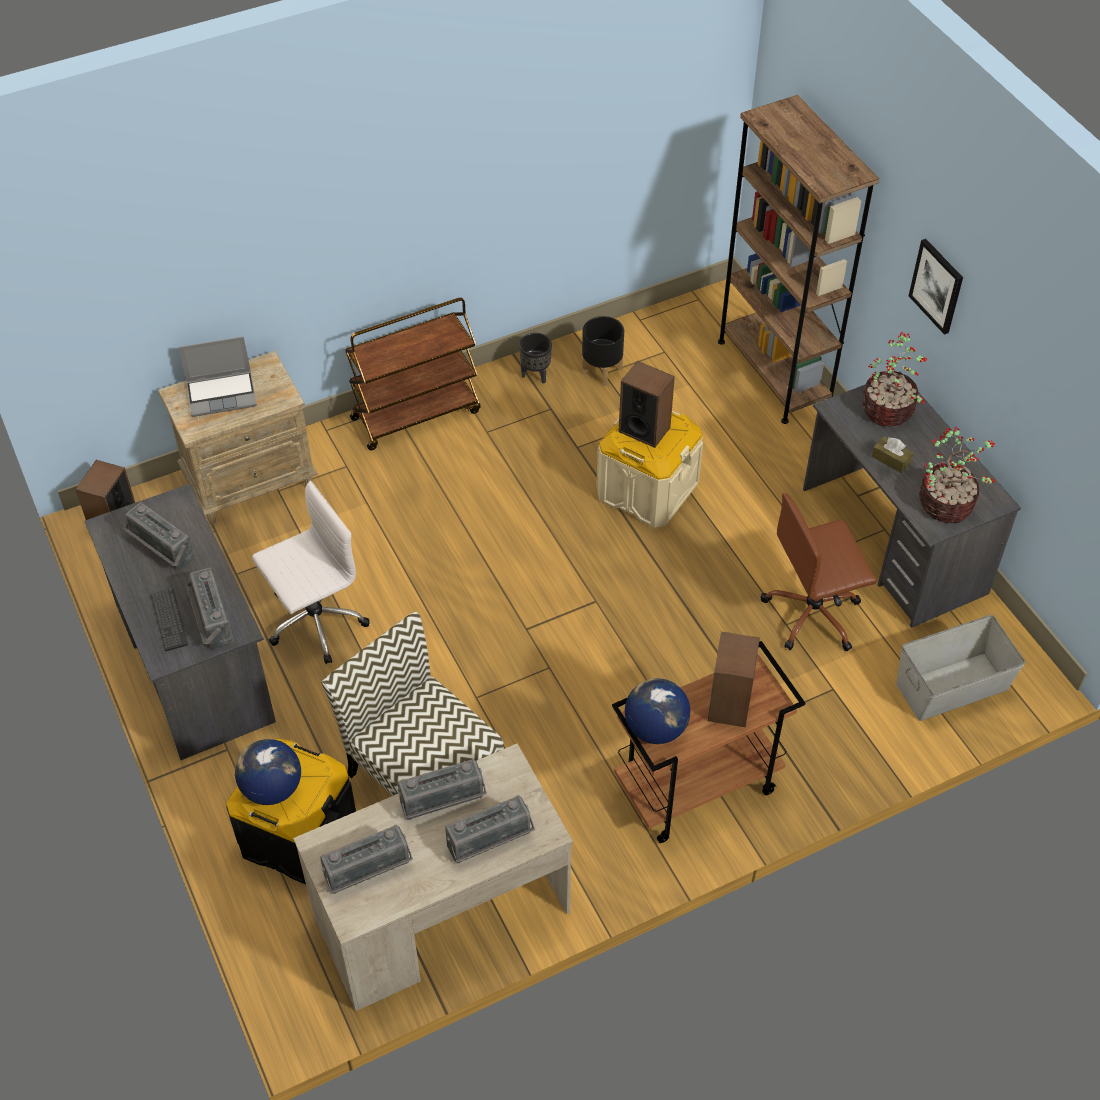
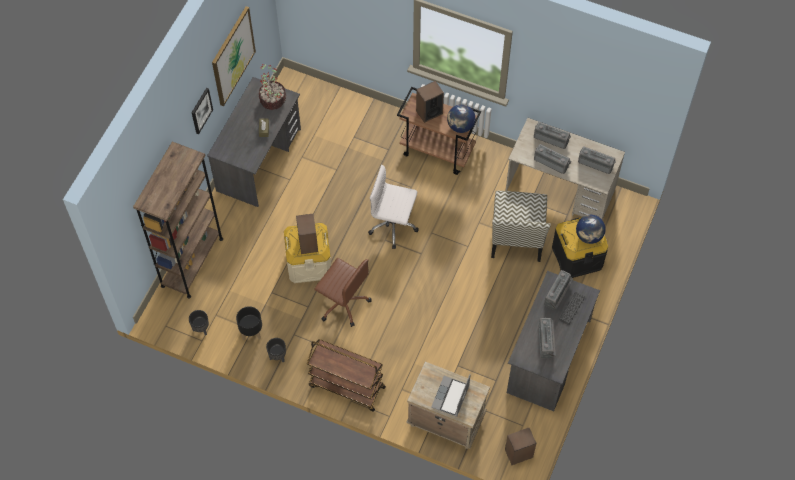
camera: 130 degrees left, 10 degrees up
(222, 394) = (451, 397): laptop -> laptop turned 105 degrees counterclockwise
(314, 622) = (489, 330): white office chair -> white office chair (394, 225)
(658, 327) = (201, 329): none -> black planter
(814, 614) = (322, 164): brown office chair -> brown office chair (343, 302)
(888, 411) = (235, 146): potted plant -> none
(953, 687) = (317, 102): grey storage box -> none
(1023, 373) = (232, 56): none -> picture

